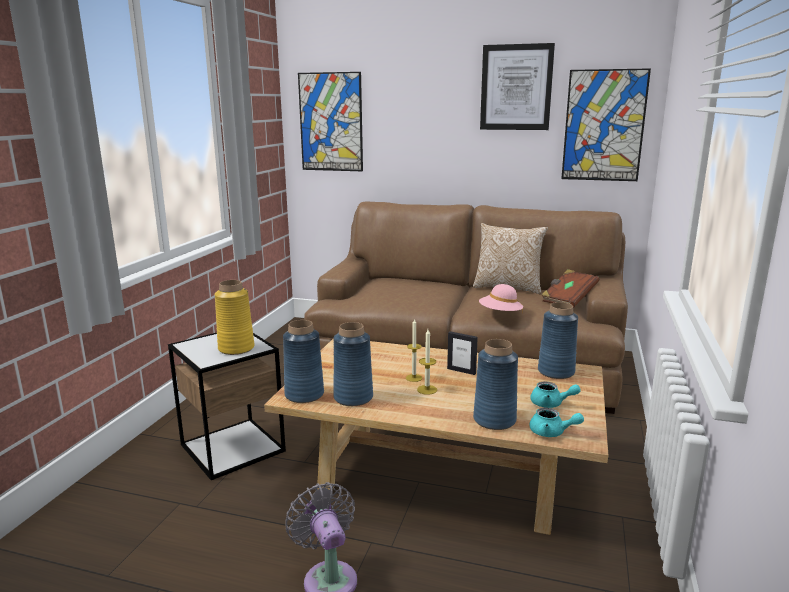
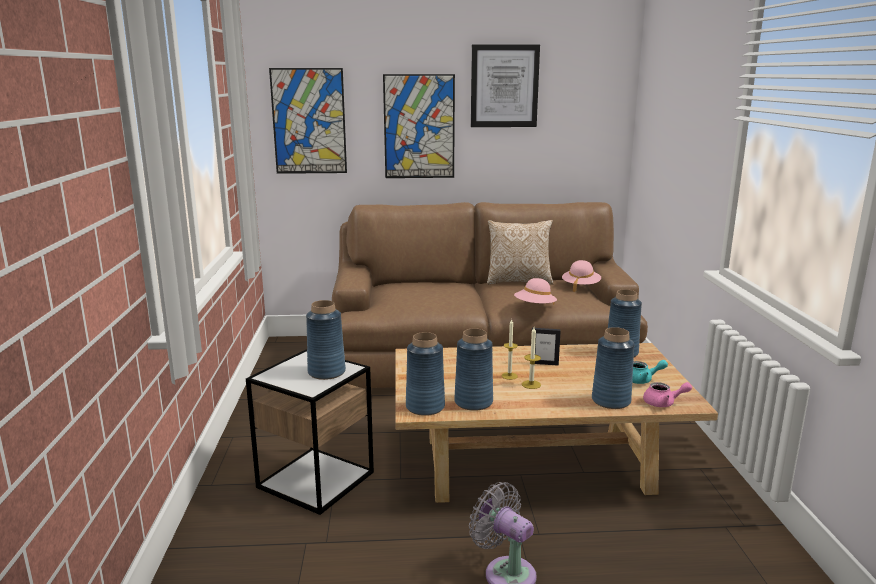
camera: 20 degrees left, 0 degrees up
(236, 348) = (326, 372): yellow vase -> blue vase
(551, 433) = (663, 403): turquoise teapot -> pink teapot
(568, 299) = (580, 286): brown book -> pink hat
(604, 126) = (585, 122): picture -> picture (419, 127)

